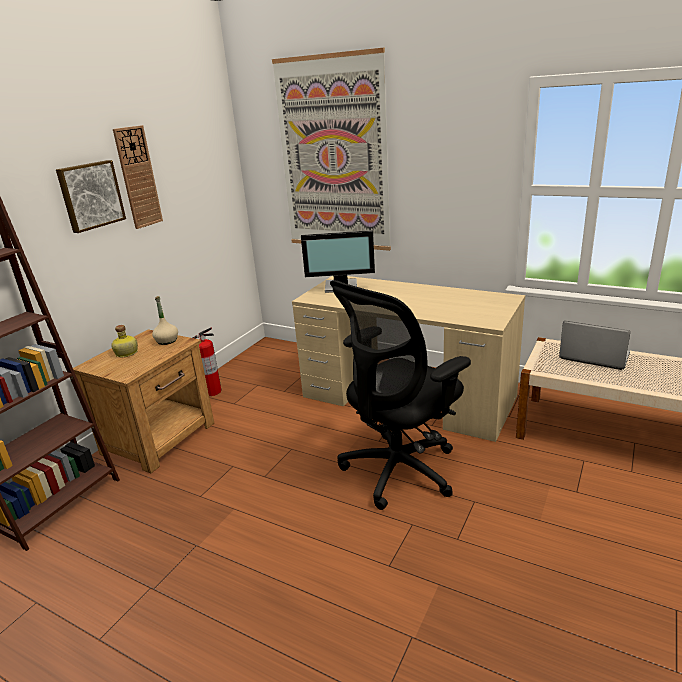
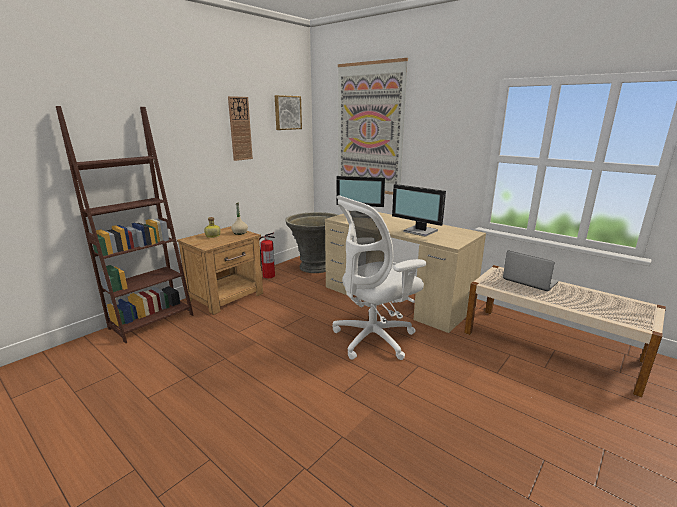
camera: 10 degrees right, 5 degrees down
(90, 195) = (207, 134): picture -> picture (287, 112)
(276, 365) = (316, 267): none -> grey planter
(402, 465) = (376, 336): black office chair -> white office chair
(437, 306) = (420, 231): none -> monitor

